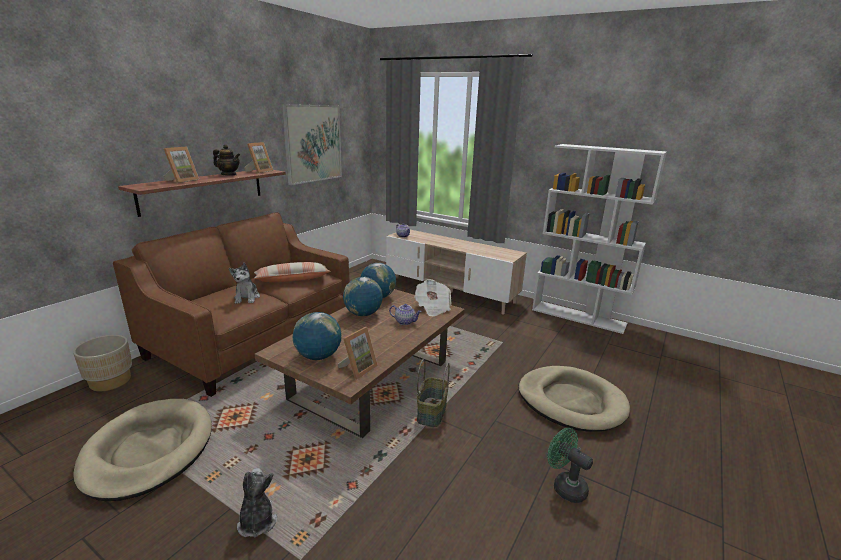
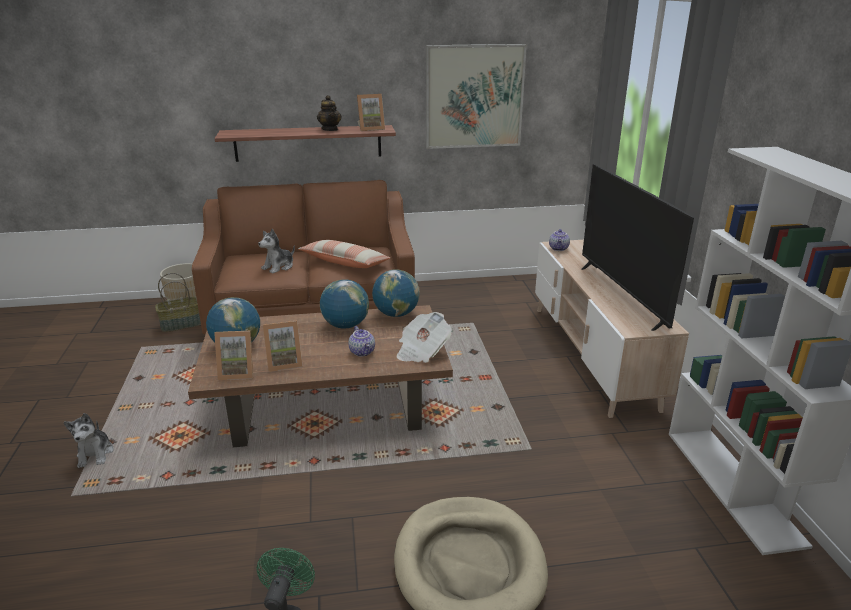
camera: 50 degrees right, 5 degrees up
(148, 451) = (130, 367): beige dog bed -> none
(182, 180) = (274, 131): picture frame -> picture frame (284, 363)
(257, 521) = (95, 454): plush toy -> plush toy turned 135 degrees clockwise
(431, 412) = (317, 466): basket -> basket (181, 324)
(474, 247) = (622, 295): none -> television

